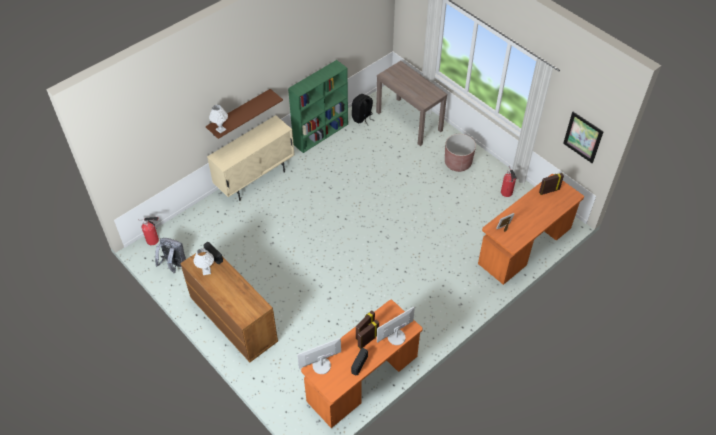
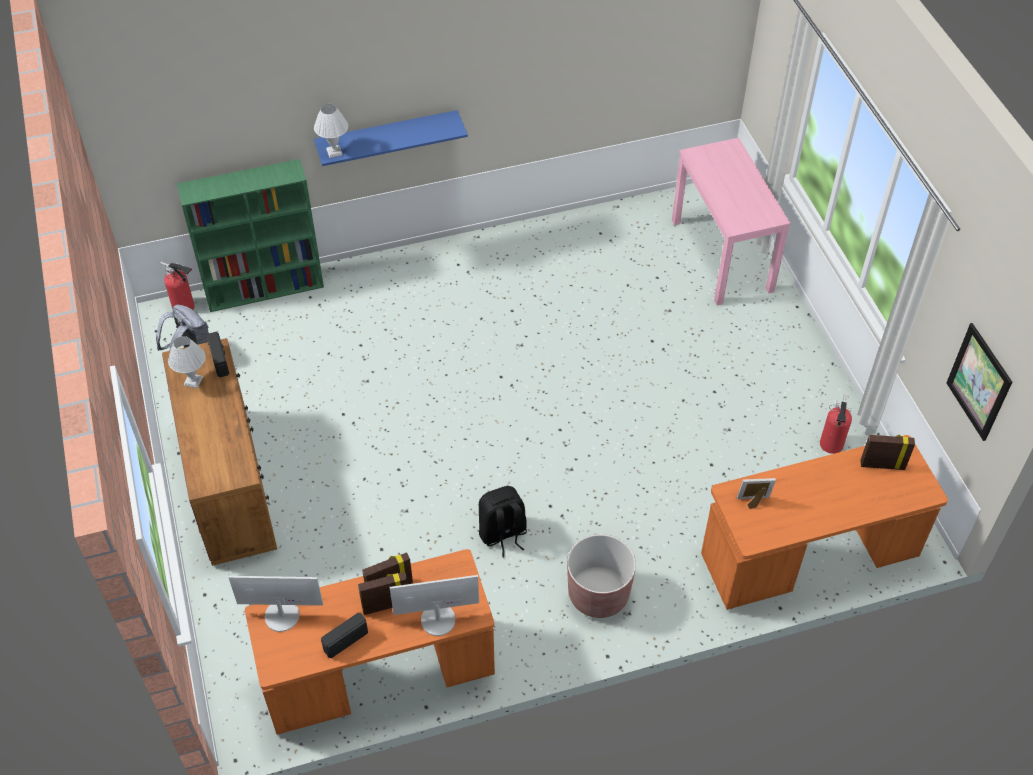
camera: 25 degrees right, 0 degrees up
(239, 113) = (387, 136): brown shelf -> blue shelf
(255, 179) = (401, 266): beige cabinet -> none
(321, 134) = (554, 226): green bookcase -> green bookcase (266, 288)
(362, 118) = (641, 223): black backpack -> black backpack (502, 534)
(409, 121) = (722, 255): brown console table -> pink console table
(458, 163) = (769, 359): brown planter -> brown planter (598, 594)

